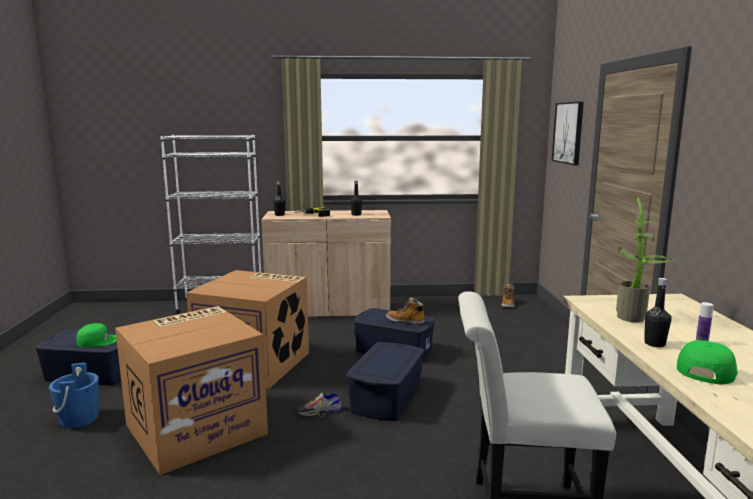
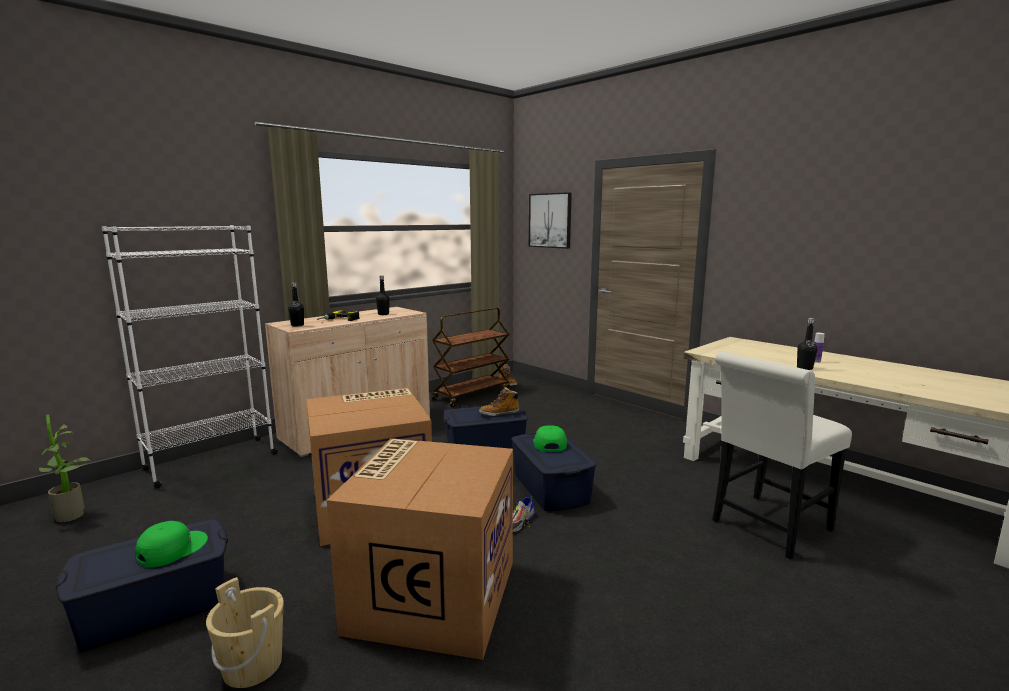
camera: 40 degrees left, 0 degrees up
(79, 419) = (252, 665): blue bucket -> beige bucket
(458, 306) = (472, 395): none -> brown cart
(635, 318) = (755, 356): potted plant -> potted plant (74, 515)
(705, 370) = (859, 375): green cap -> green cap (549, 443)

